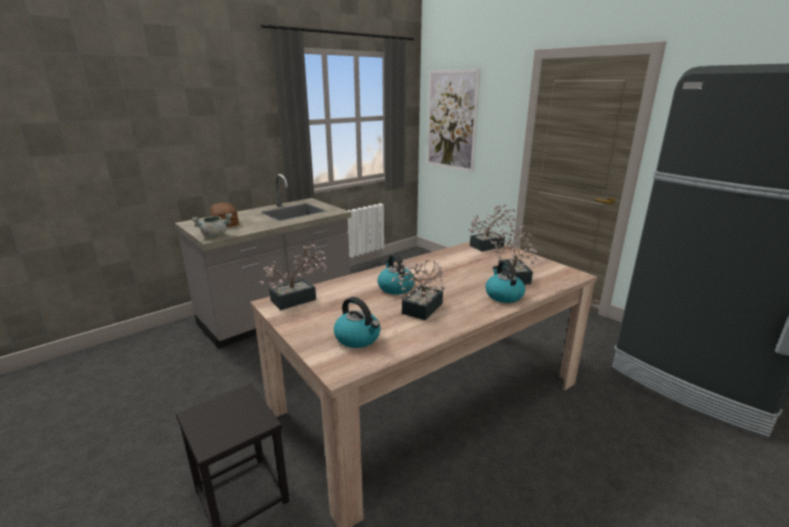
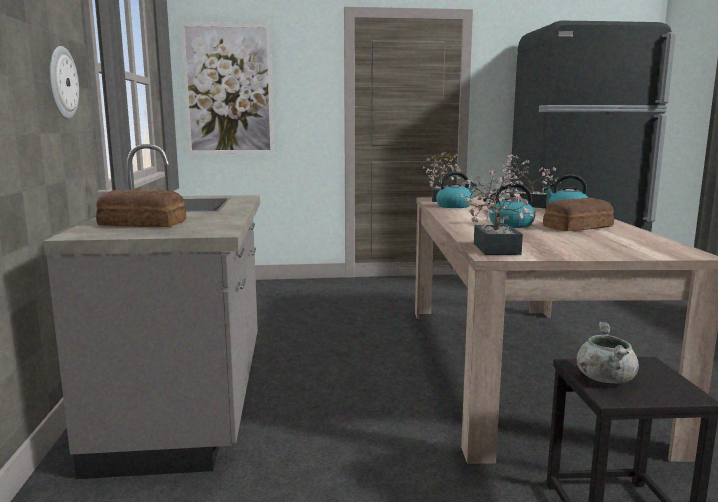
camera: 55 degrees left, 10 degrees down
(215, 235) = (208, 230): grey cooking pot -> grey cooking pot (605, 378)
(249, 139) = (62, 83): none -> wall clock
(358, 338) = (623, 244): kettle -> kettle (454, 206)
(419, 310) = (576, 227): potted plant -> bread

